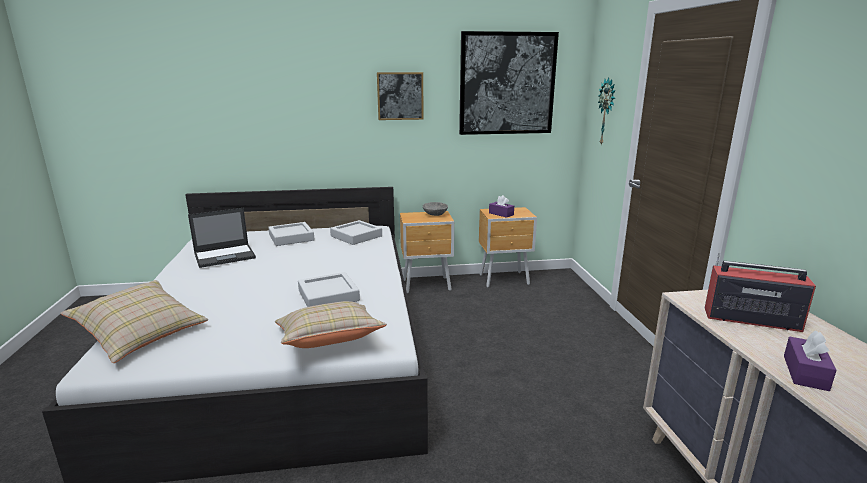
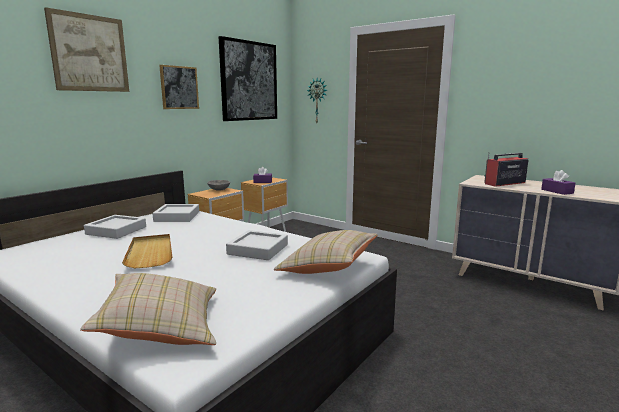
camera: 45 degrees left, 5 degrees down
(225, 256) = (83, 256): laptop -> none
(261, 268) = (150, 253): none -> beige tray
(301, 67) = (89, 53): none -> picture

